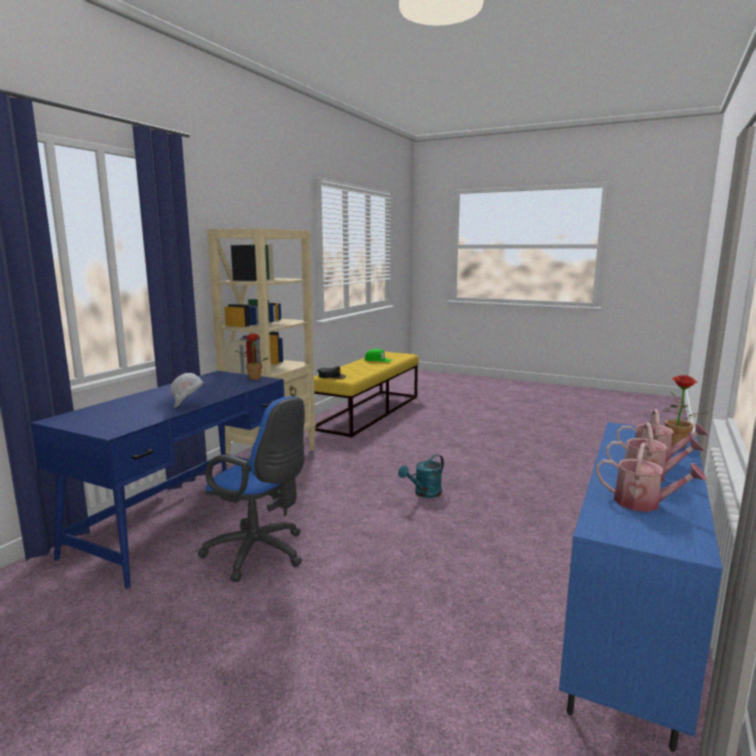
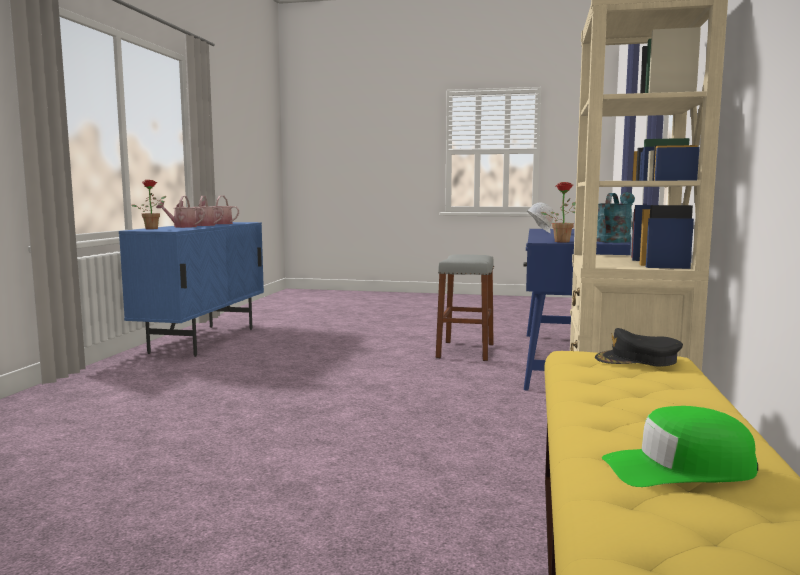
camera: 165 degrees right, 5 degrees down
(260, 554) = (465, 351): blue office chair -> grey stool
(424, 493) = (340, 398): turquoise watering can -> turquoise watering can (614, 240)

